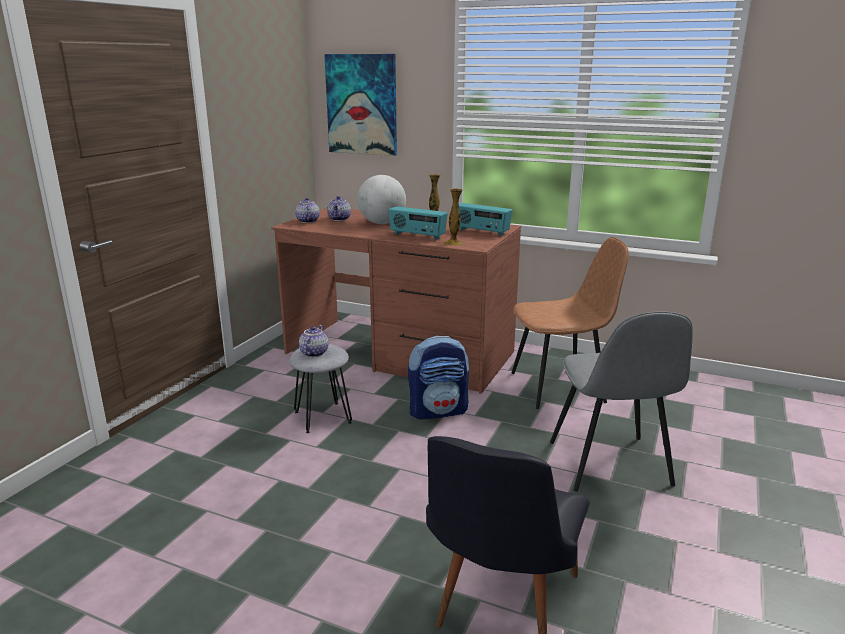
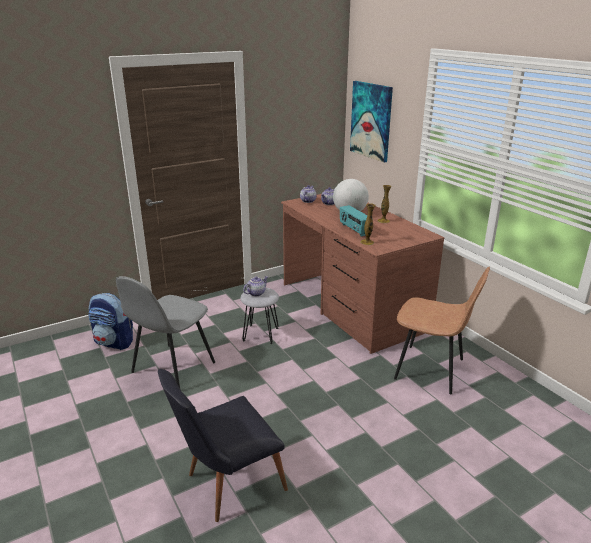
camera: 35 degrees right, 5 degrees up
(438, 411) = (329, 355): backpack -> backpack (114, 342)
(481, 232) = (403, 236): radio -> none
(610, 465) = (394, 437): grey chair -> grey chair (172, 368)

